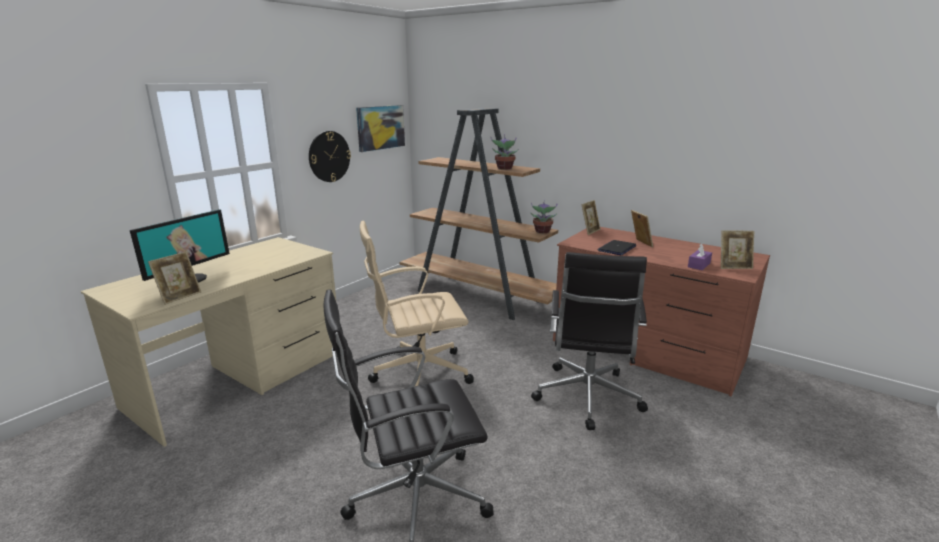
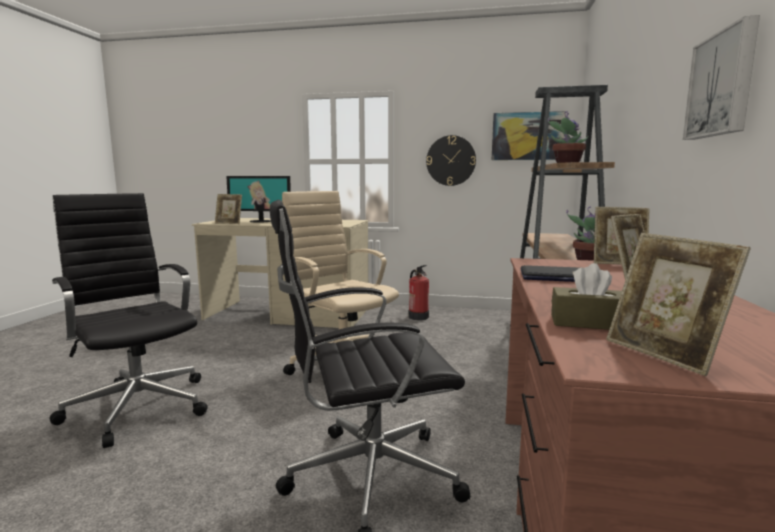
camera: 65 degrees right, 10 degrees down
(351, 316) = (418, 317): none -> fire extinguisher
(637, 145) = (723, 85): none -> picture
(699, 265) = (589, 322): purple tissue box -> brown tissue box

